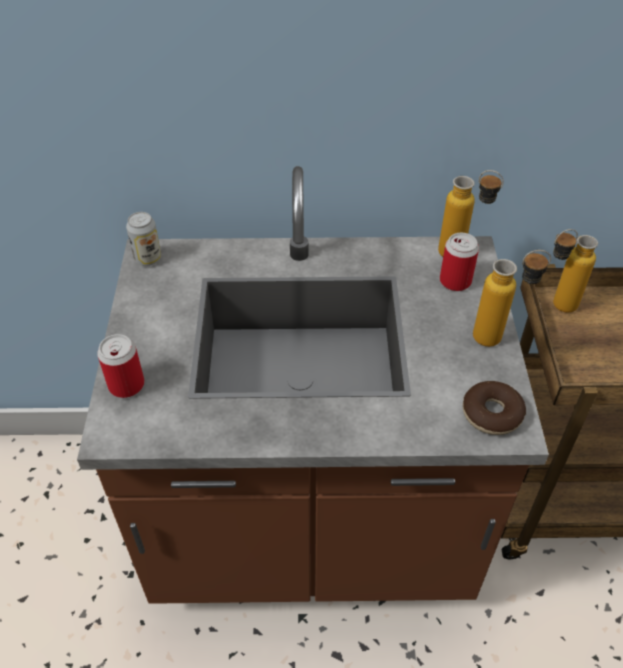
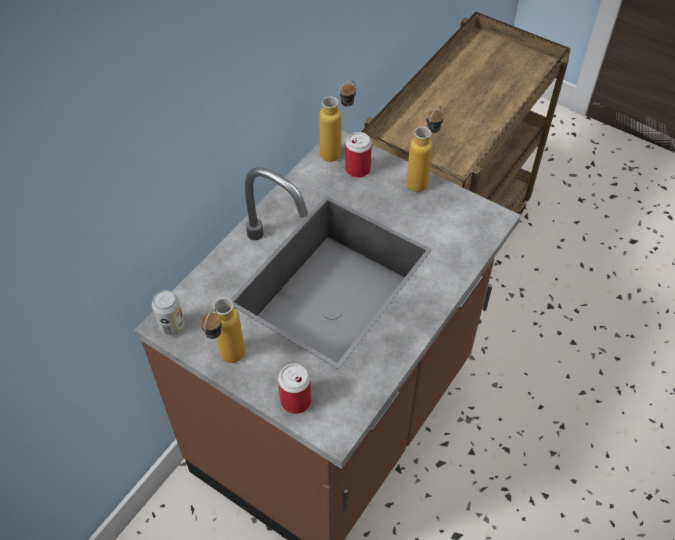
camera: 55 degrees left, 5 degrees up
(492, 414) = (475, 220): donut -> none
(555, 306) = (392, 142): bottle -> bottle (227, 362)

